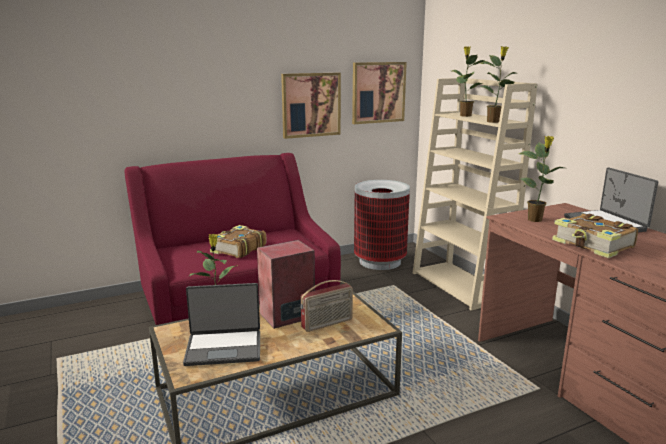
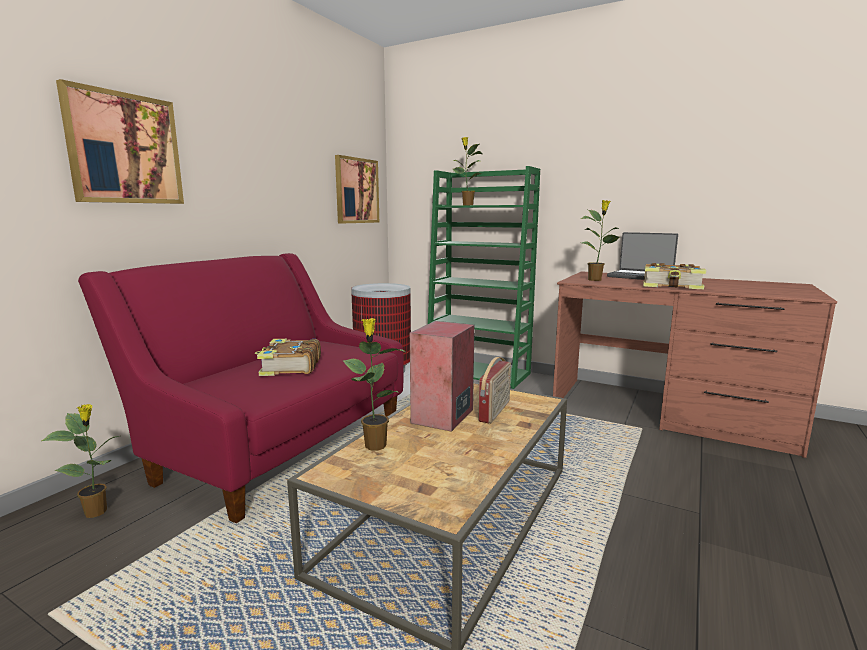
camera: 35 degrees left, 5 degrees down
(224, 348) = (433, 467): laptop -> none
(311, 105) = (301, 198): picture -> picture (124, 149)
(461, 286) = (479, 373): beige bookcase -> green bookcase
(494, 122) = (510, 204): potted plant -> potted plant (97, 512)

